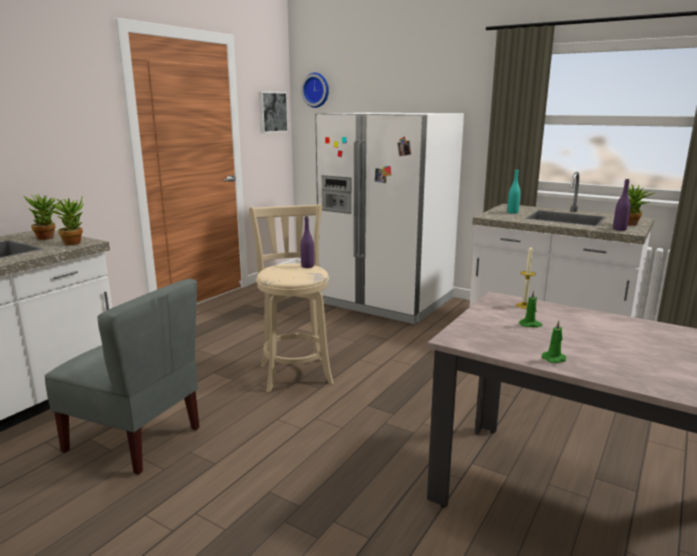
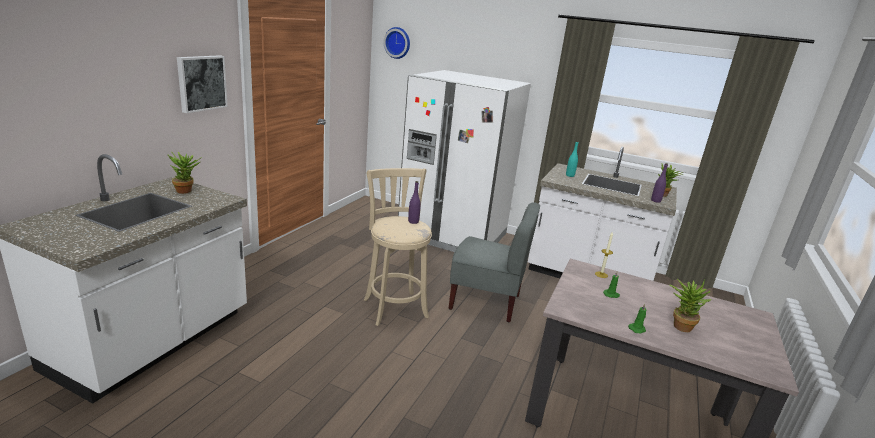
camera: 10 degrees left, 5 degrees up
(73, 242) = (214, 198): potted plant -> potted plant (679, 325)
(135, 439) = (278, 371): grey chair -> grey chair (485, 301)
(272, 112) = (356, 59): picture -> picture (201, 83)

